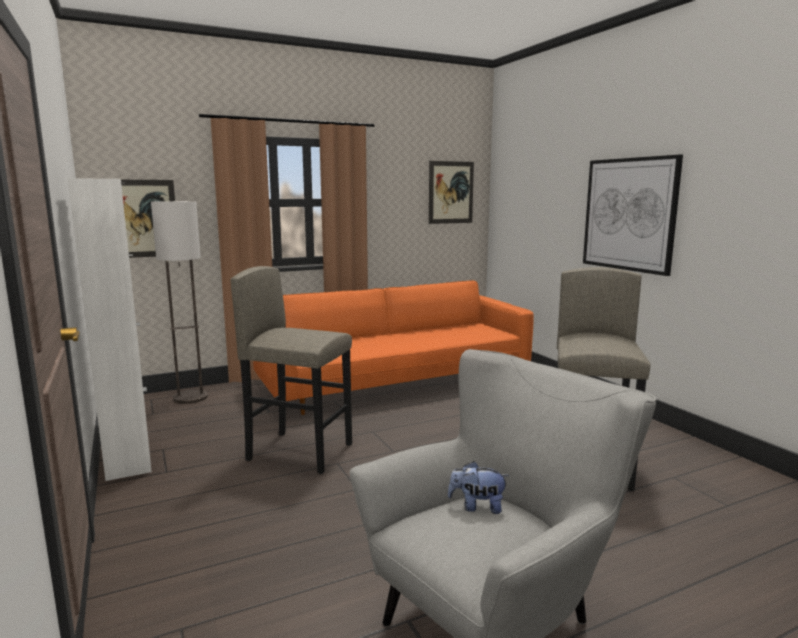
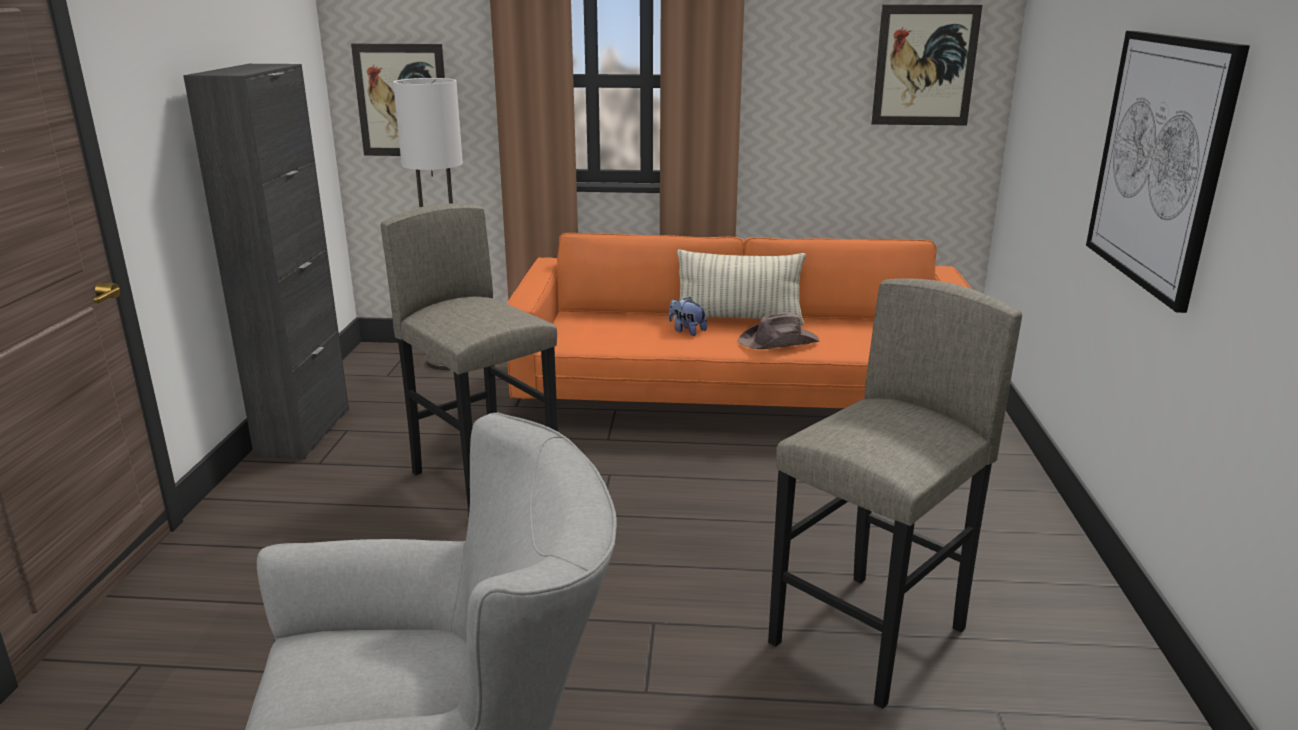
camera: 30 degrees right, 10 degrees up
(128, 457) = (304, 432): white cabinet -> black cabinet
(390, 335) = (738, 320): none -> pillow
(428, 340) = (779, 342): none -> brown hat
(477, 507) = (409, 650): plush toy -> plush toy (687, 331)

